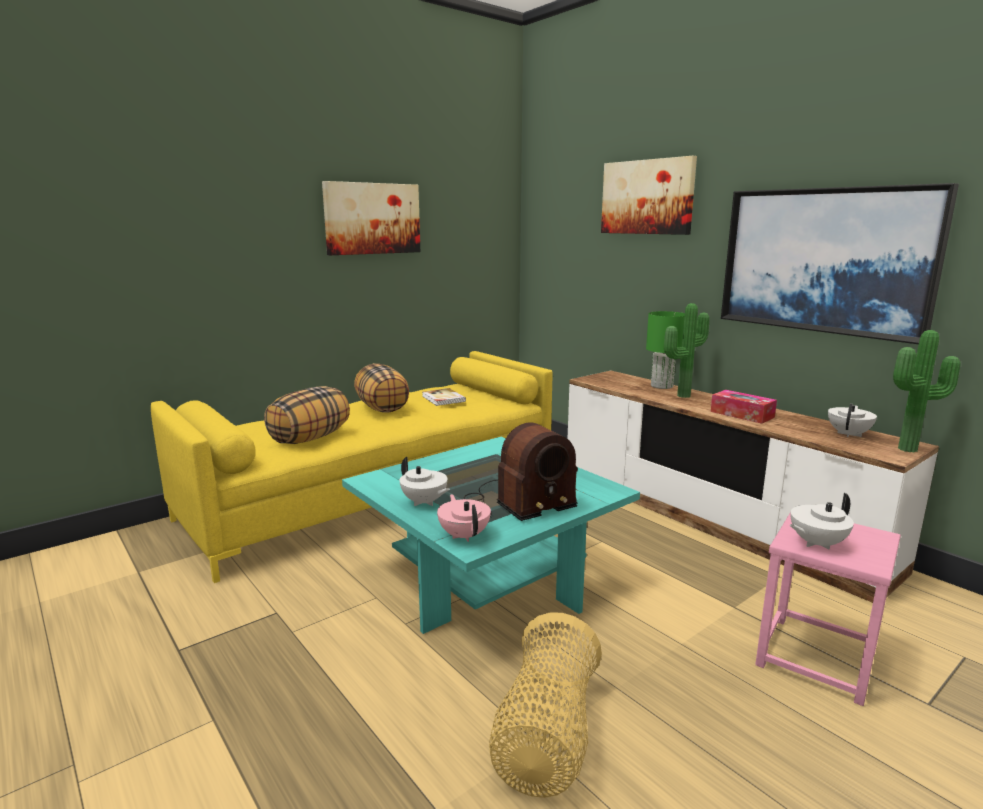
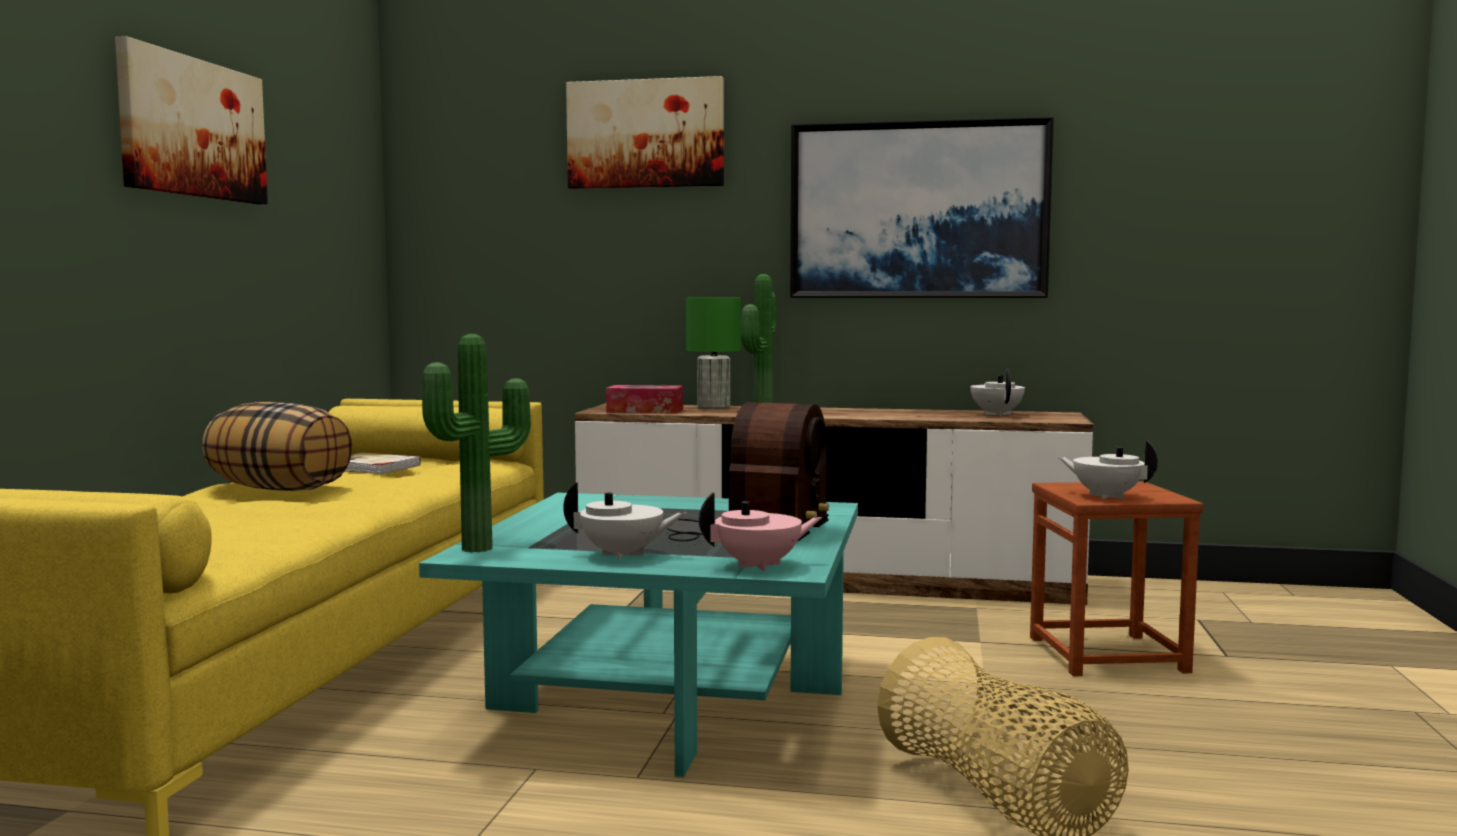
camera: 40 degrees left, 10 degrees down
(310, 438) = (234, 531): pillow -> none
(464, 535) = (759, 566): pink teapot -> pink teapot turned 135 degrees clockwise
(742, 414) = (865, 414): tissue box -> tissue box (645, 411)
(816, 543) = (1106, 496): white teapot -> white teapot turned 105 degrees clockwise
(817, 658) = (1108, 654): pink stool -> brown stool
(911, 450) = (1070, 416): potted plant -> potted plant (482, 549)

